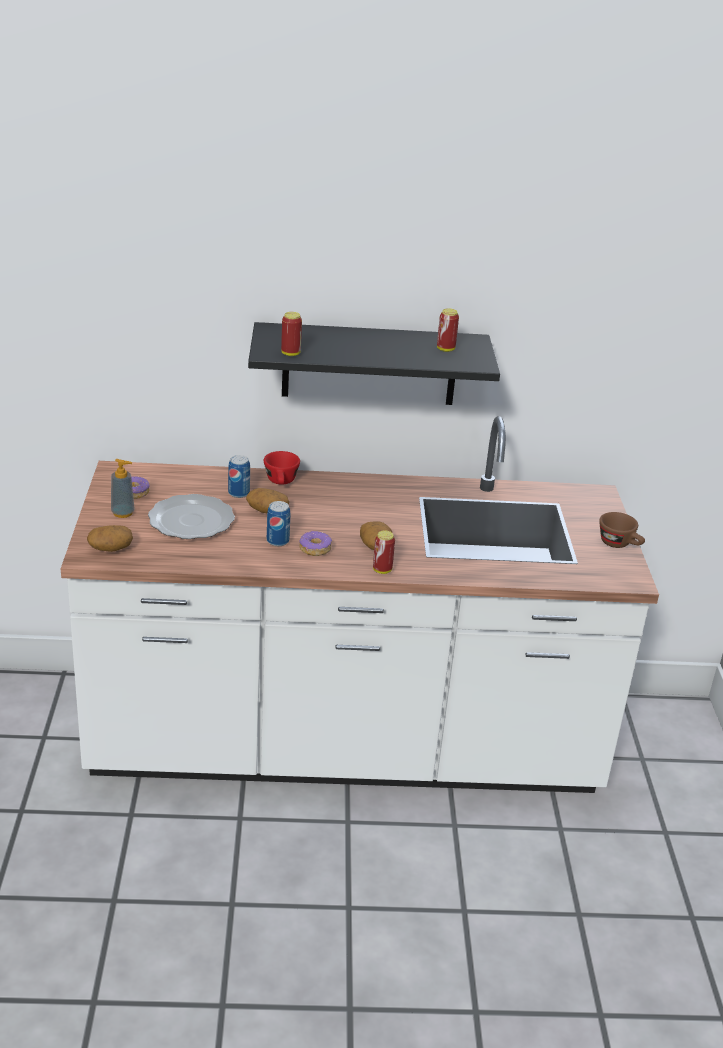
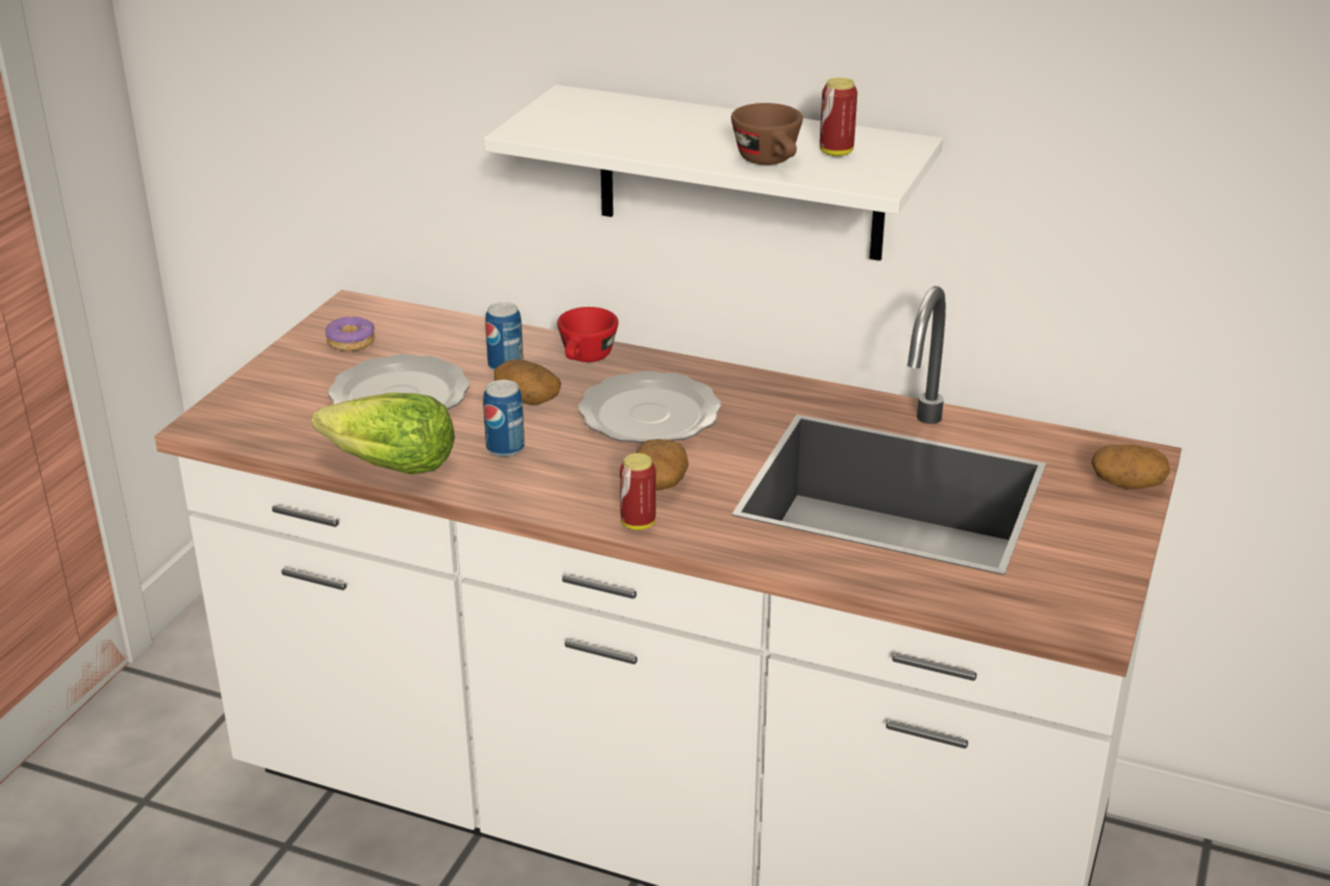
camera: 25 degrees right, 0 degrees up
(110, 548) = (247, 418): potato -> potato (1126, 484)
(123, 513) = (309, 369): soap dispenser -> none
(220, 562) = (390, 466): none -> lettuce
(290, 354) = (560, 134): can -> none
(315, 549) = (554, 470): donut -> none
(341, 509) = (648, 415): none -> plate
(369, 364) = (740, 173): black shelf -> white shelf
(620, 544) = (1113, 554): brown cup -> brown cup (771, 162)

